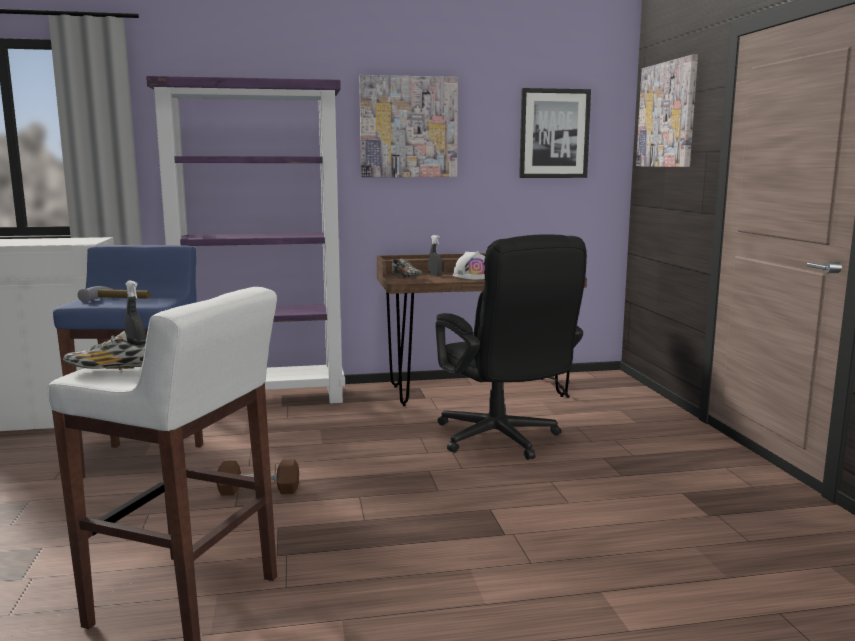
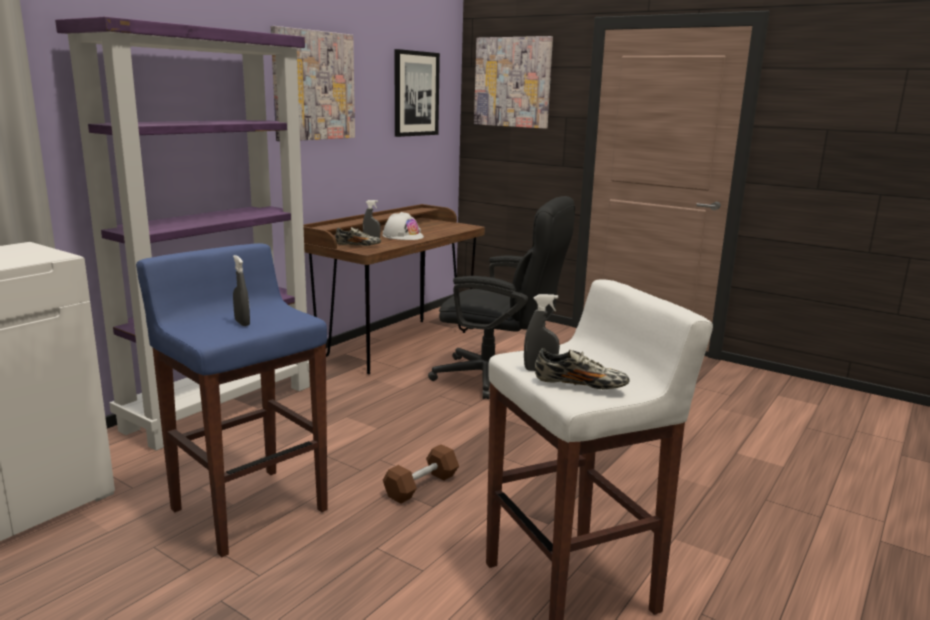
camera: 45 degrees left, 5 degrees up
(114, 369) = (580, 386): shoe -> shoe turned 105 degrees counterclockwise
(119, 300) = (242, 323): hammer -> grey spray bottle

